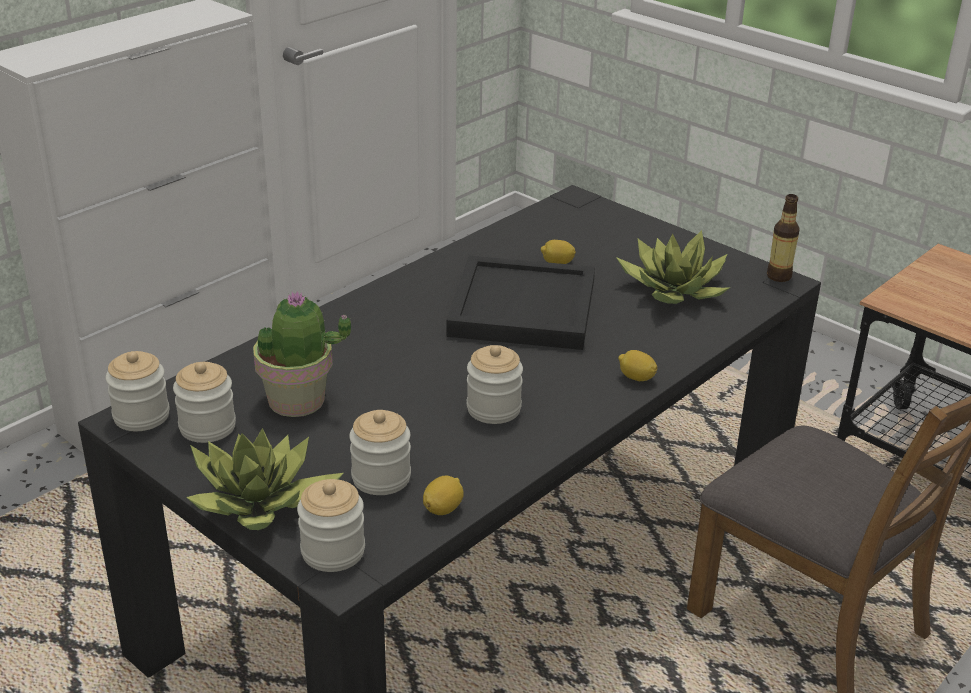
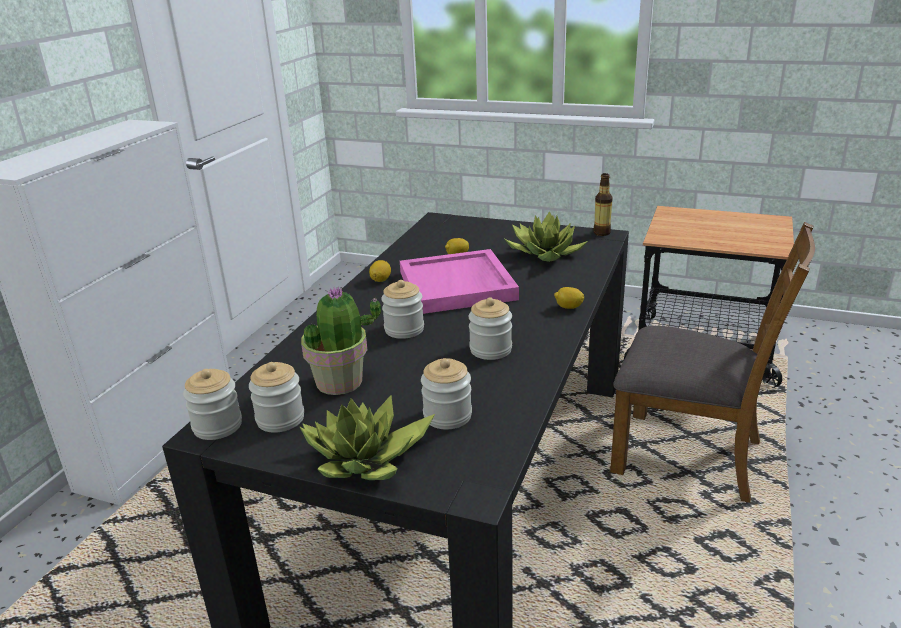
camera: 20 degrees left, 5 degrees down
(333, 551) = (454, 478): jar -> jar (404, 329)
(443, 508) = (511, 423): lemon -> lemon (380, 280)
(524, 309) = (458, 286): black tray -> pink tray

